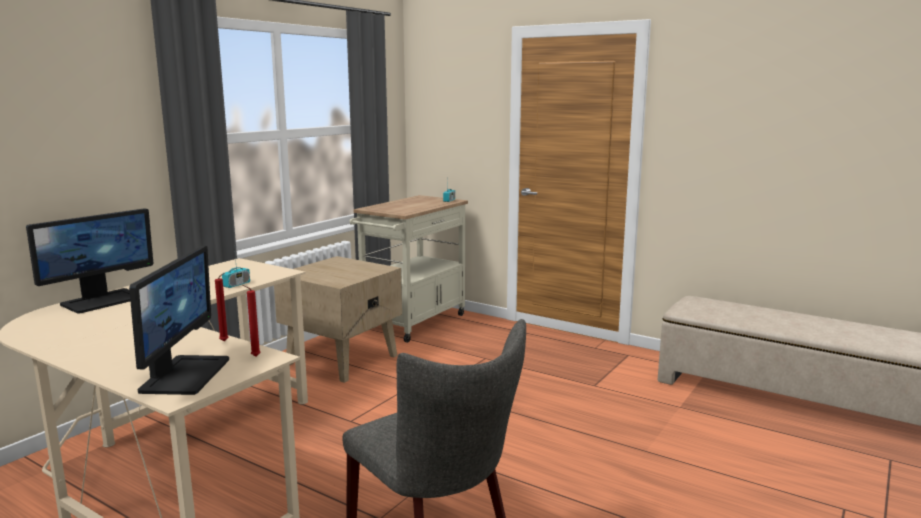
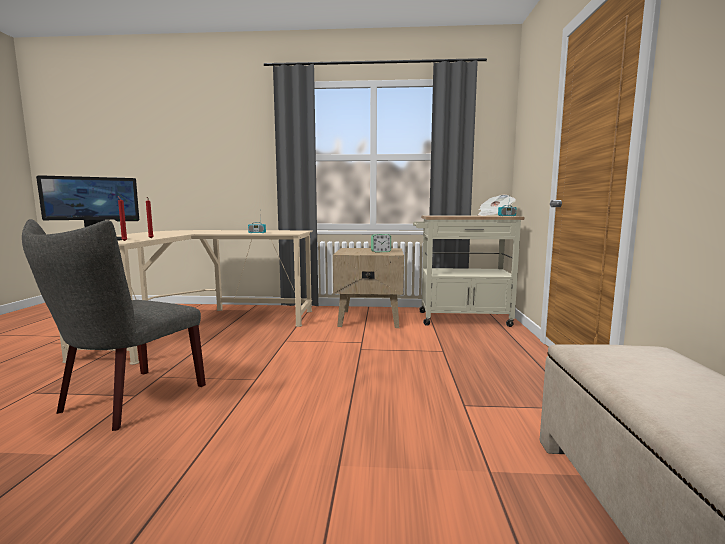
camera: 60 degrees right, 5 degrees down
(102, 300) = (211, 230): monitor -> none
(355, 268) = (380, 251): none -> alarm clock
(420, 198) = (494, 215): none -> newspaper

